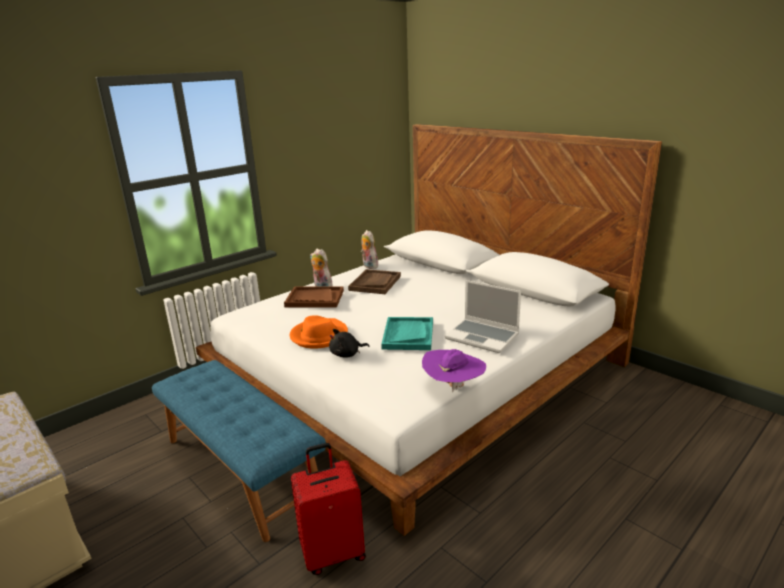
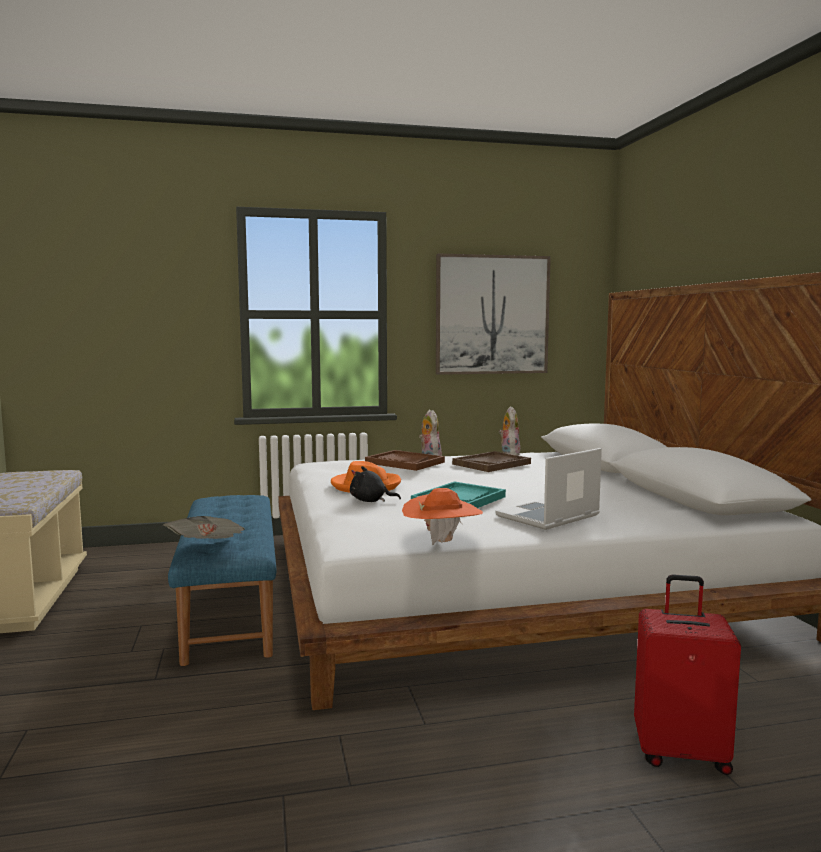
camera: 30 degrees right, 15 degrees down
(264, 446) = (207, 549): none -> newspaper
(333, 153) = (492, 315): none -> picture
(333, 552) = (227, 696): red suitcase -> red suitcase (681, 752)
(453, 387) = (442, 542): purple hat -> orange hat
(483, 337) = (548, 516): laptop -> laptop turned 75 degrees clockwise

